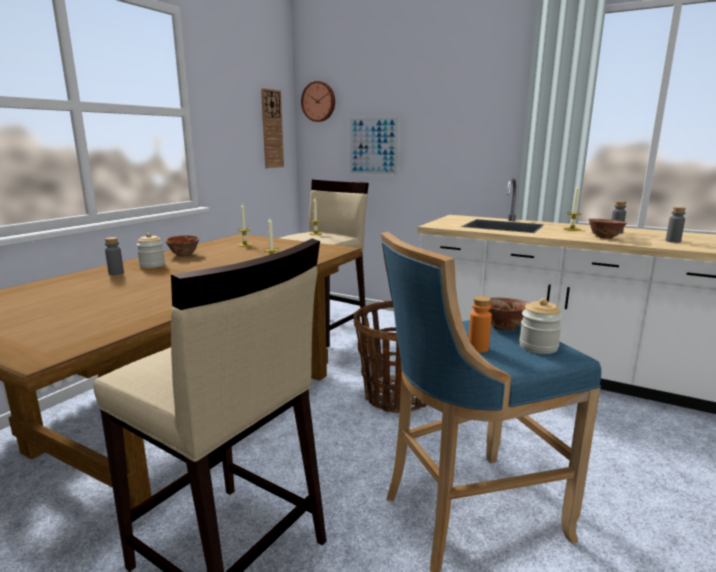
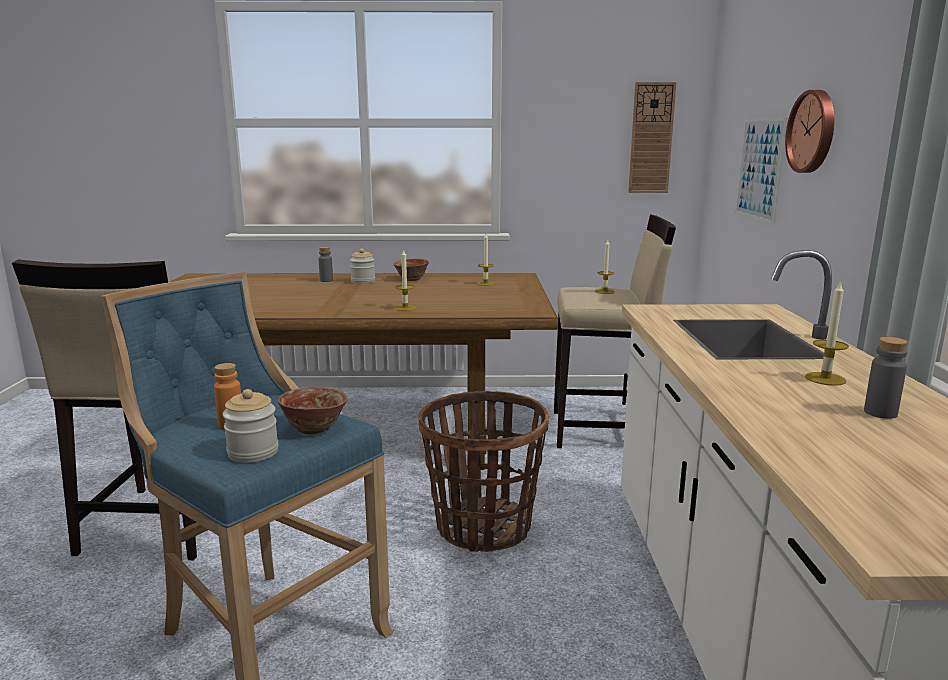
camera: 60 degrees right, 0 degrees up
(319, 101) = (728, 95): wall clock -> wall clock (813, 131)
(604, 237) = (781, 405): bowl -> none
(673, 241) = (888, 467): grey bottle -> none

